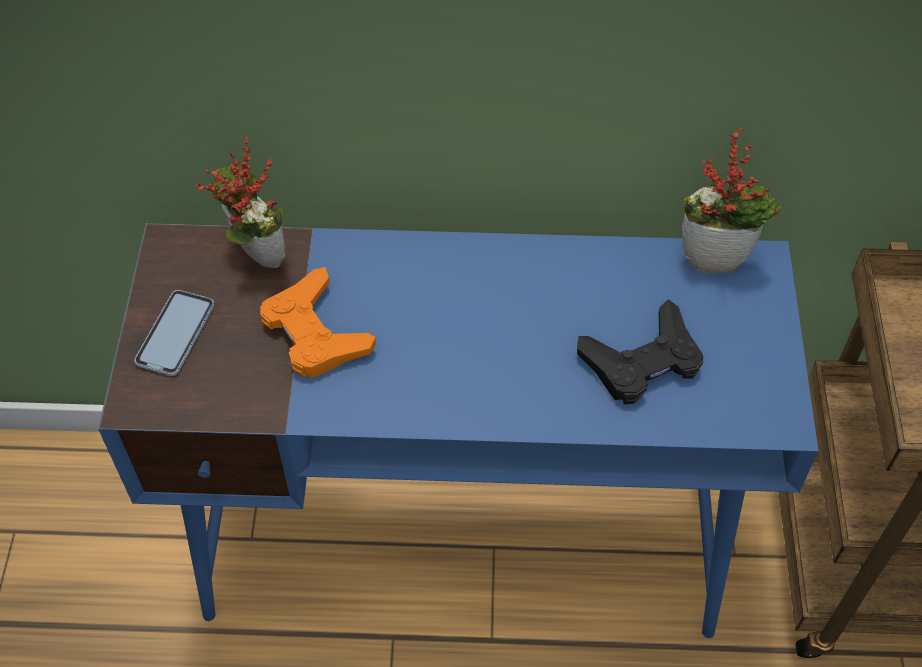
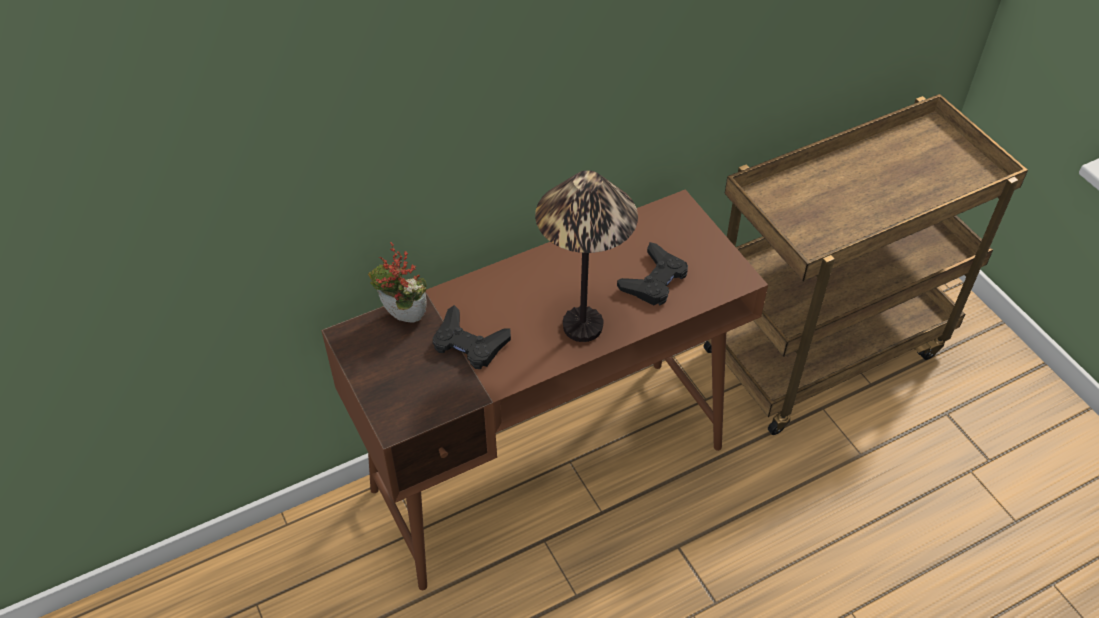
camera: 30 degrees left, 5 degrees down
(175, 334) = (389, 380): phone -> none
(315, 332) = (469, 343): orange game controller -> black game controller
(463, 541) = (550, 467): blue desk -> brown desk
(486, 381) = (581, 326): none -> table lamp
(716, 258) = (655, 212): potted plant -> none

